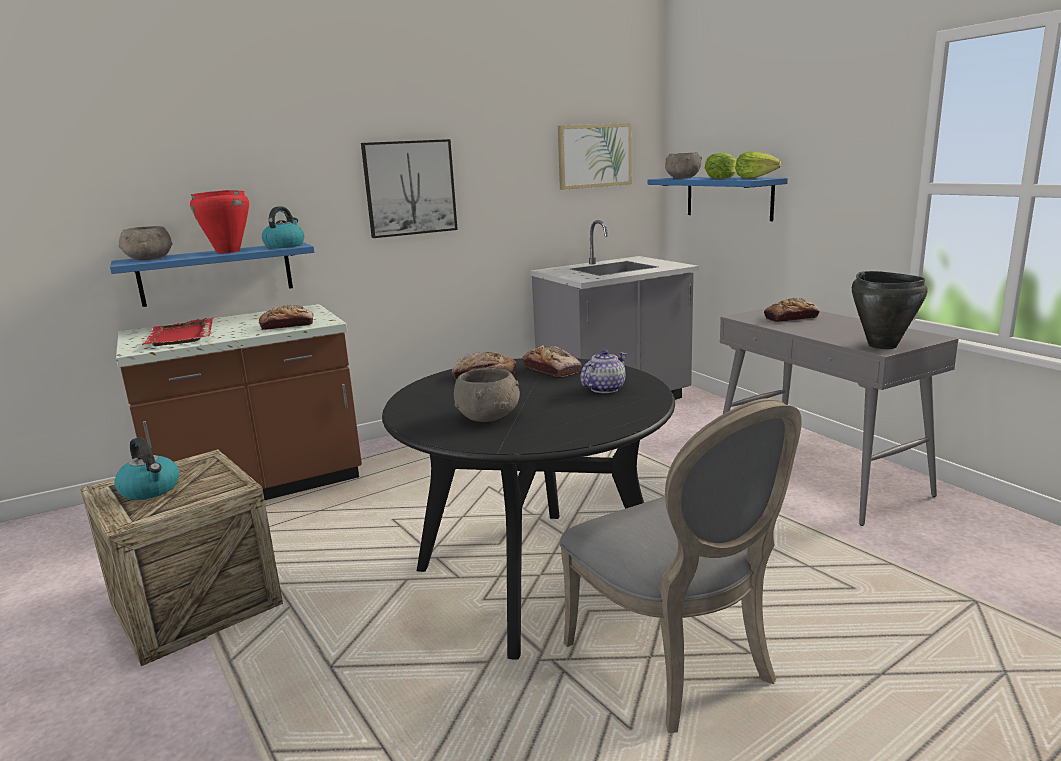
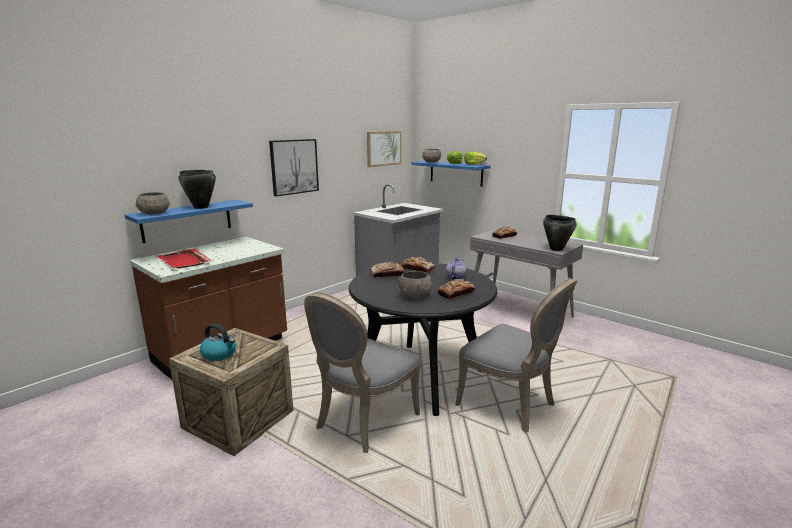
camera: 20 degrees left, 0 degrees up
(227, 252) = (201, 207): red cooking pot -> black cooking pot
(285, 246) = (232, 202): kettle -> none
(287, 325) = (248, 251): bread -> bread (456, 293)
(377, 645) = (362, 421): none -> grey chair

